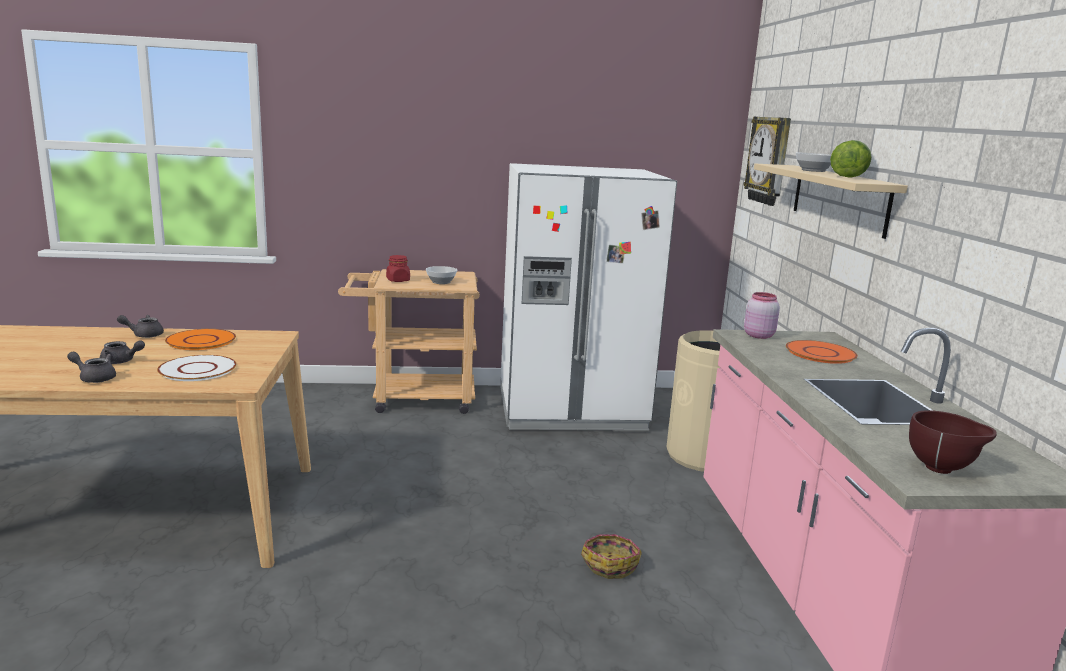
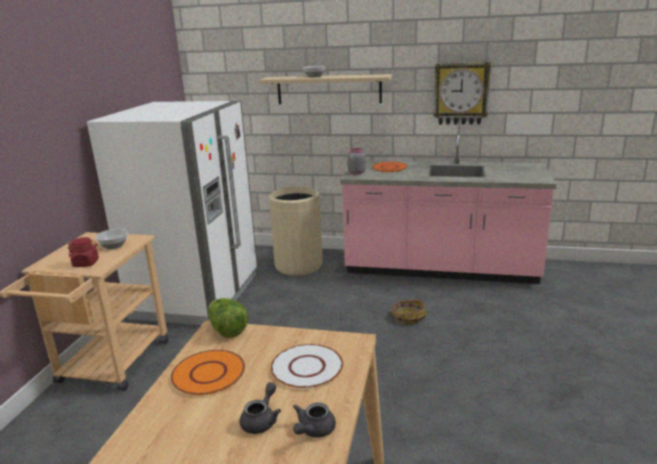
camera: 70 degrees left, 5 degrees up
(144, 335) = (158, 417): grey teapot -> none
(758, 335) = (356, 173): pink jar -> grey jar
(769, 160) = (231, 77): wall clock -> wall clock (461, 93)
(849, 176) = (351, 75): lettuce -> lettuce (227, 330)
(942, 470) = (531, 175): brown bowl -> none

